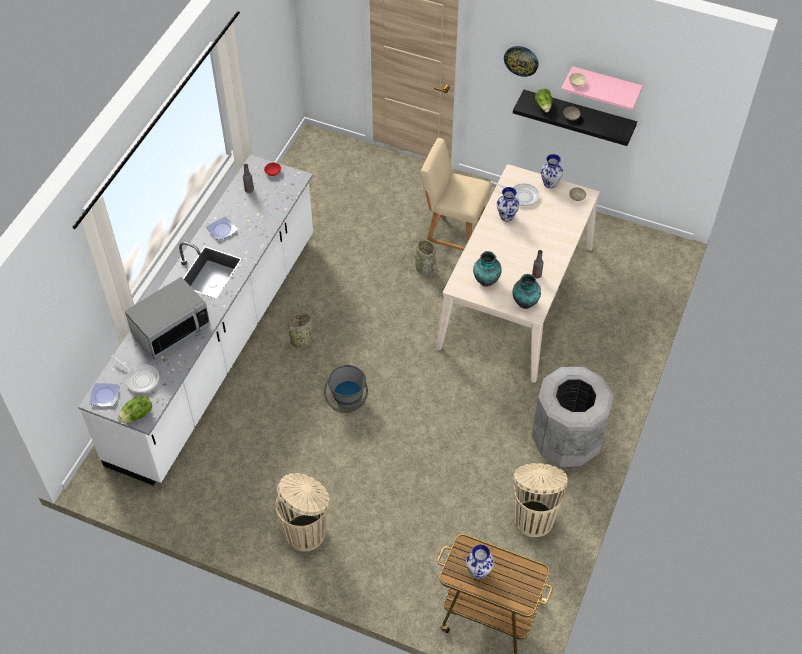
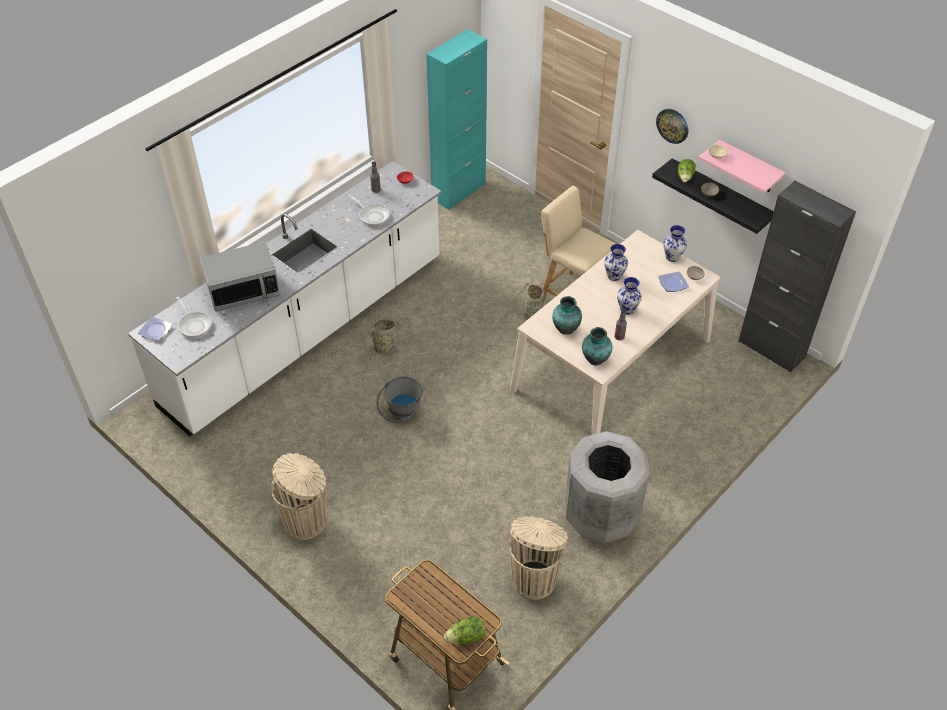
camera: 20 degrees right, 5 degrees down
(137, 415) = (175, 355): lettuce -> lettuce (466, 637)
(222, 229) = (334, 217): plate -> plate (673, 283)
(298, 160) = (458, 191): none -> turquoise cabinet
(479, 572) = (428, 602): vase -> vase (627, 309)
(521, 195) = (638, 261): frying pan -> frying pan (372, 215)
(648, 241) = (771, 349): none -> black cabinet

